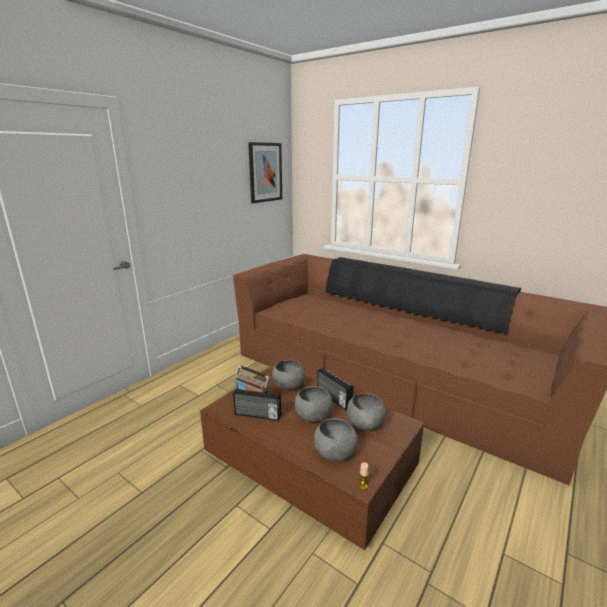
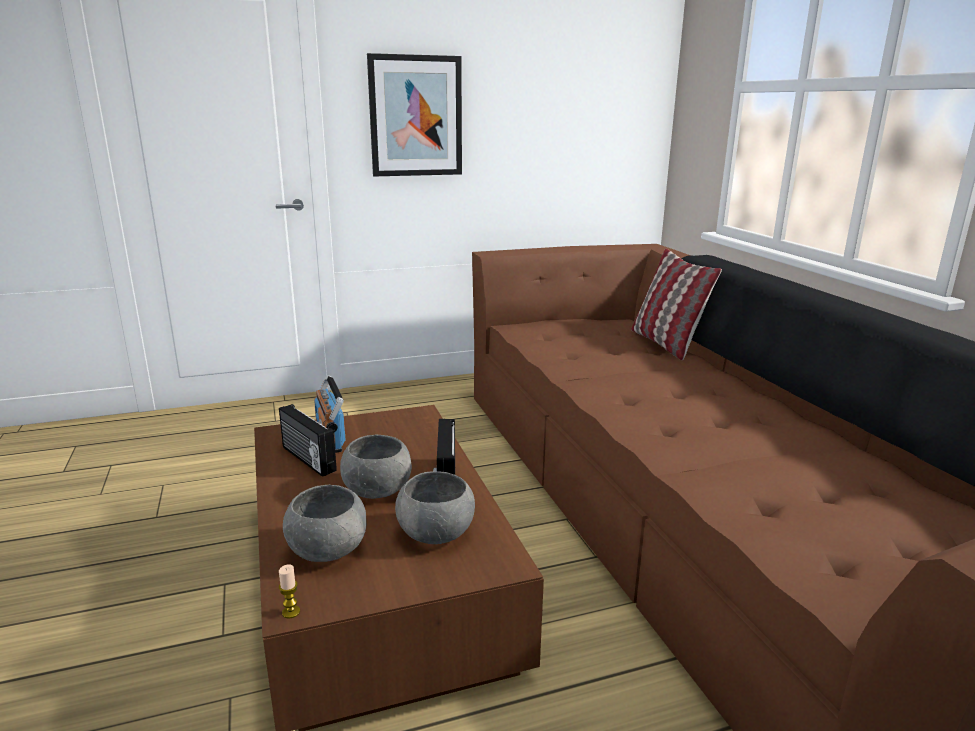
camera: 35 degrees right, 0 degrees up
(265, 172) = (604, 78): picture -> picture (416, 116)
(289, 385) = (409, 438): grey bowl -> none
(339, 303) = (666, 343): none -> pillow

